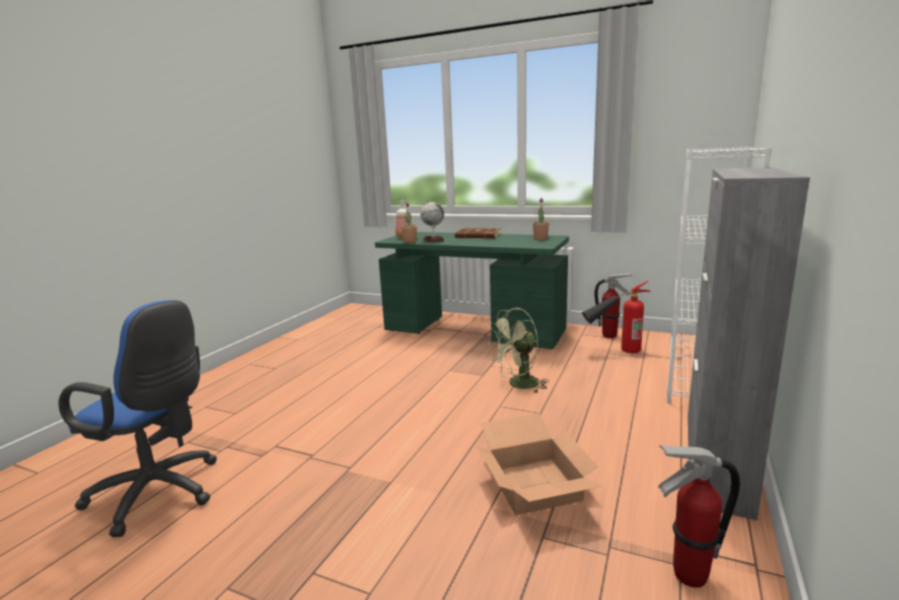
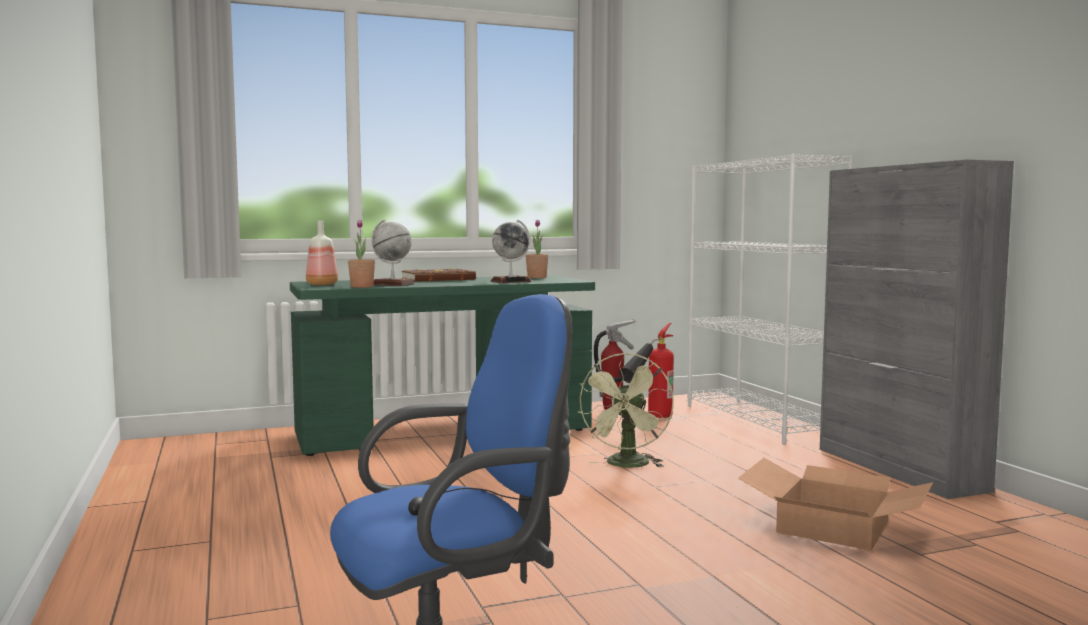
camera: 45 degrees left, 10 degrees down
(504, 243) = (511, 281): none -> globe
(688, 576) = (1035, 533): fire extinguisher -> none

